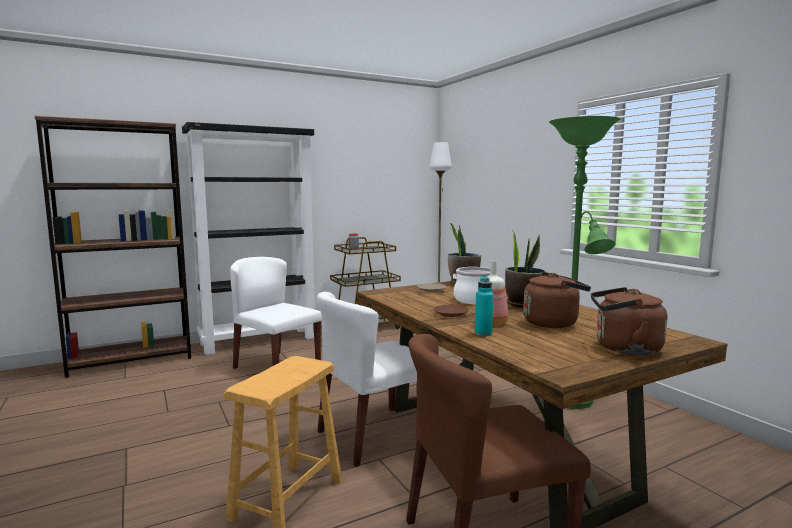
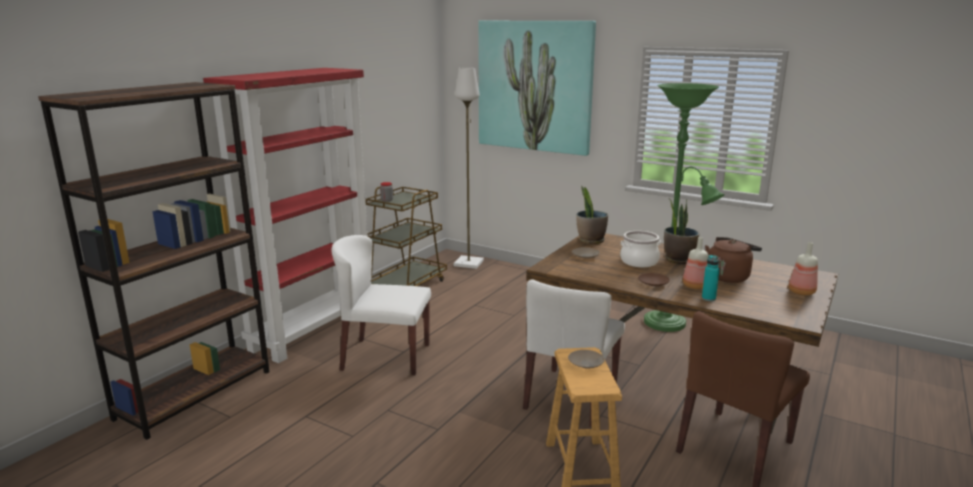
camera: 30 degrees left, 10 degrees up
(259, 340) = (313, 330): black bookcase -> red bookcase
(293, 370) = (586, 363): none -> beige plate
(495, 155) = (535, 86): none -> picture
(624, 348) = (800, 292): brown kettle -> bottle

